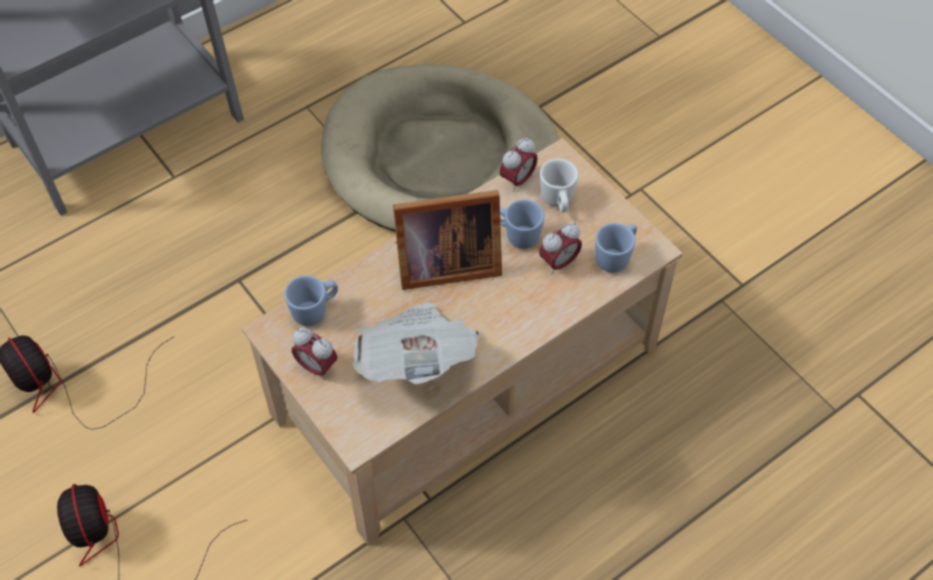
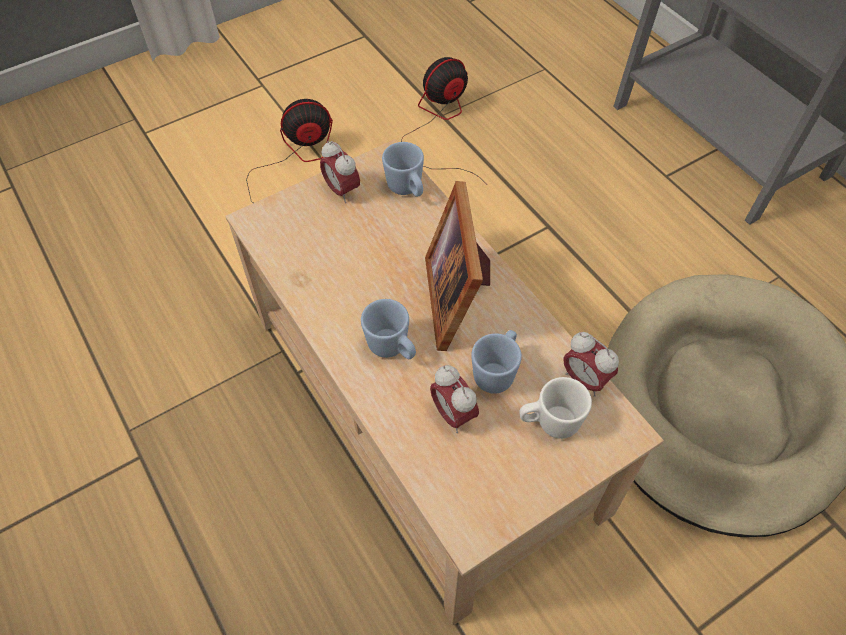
camera: 95 degrees right, 0 degrees up
(316, 367) = (342, 190): alarm clock -> alarm clock turned 75 degrees counterclockwise
(416, 360) = (337, 268): newspaper -> none
(616, 257) = (458, 483): blue mug -> blue mug (392, 348)

